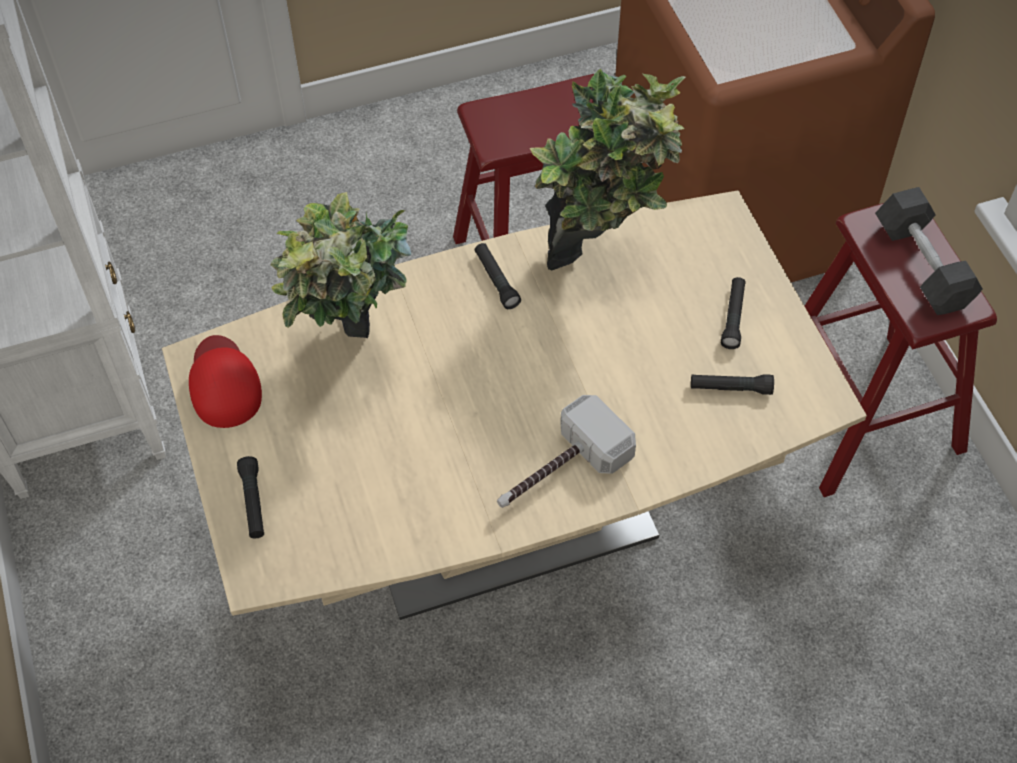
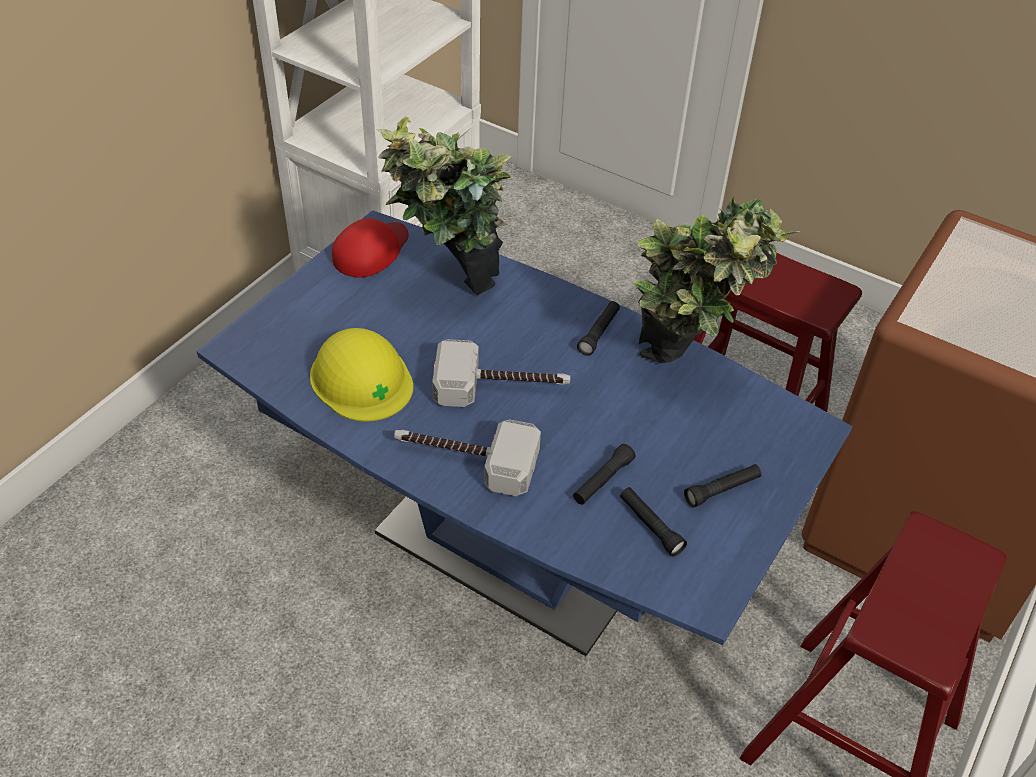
camera: 50 degrees right, 10 degrees down
(253, 502) = (290, 315): black flashlight -> black flashlight (602, 481)
(394, 493) = (361, 379): none -> yellow hard hat
(498, 392) = (501, 387): none -> hammer
(509, 522) = (510, 550): beige dining table -> blue dining table
(922, 265) = (933, 598): black dumbbell -> none

